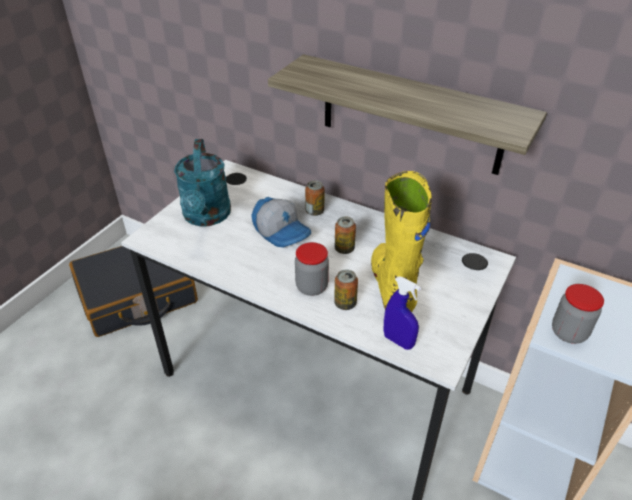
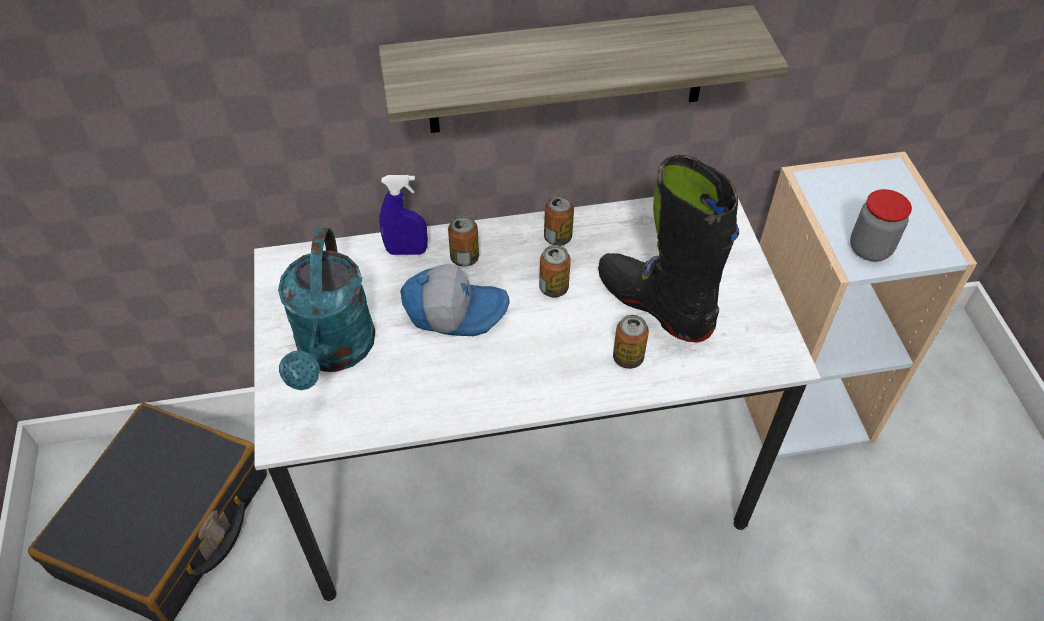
camera: 40 degrees left, 10 degrees up
(206, 217) = (333, 352): turquoise watering can -> turquoise watering can turned 45 degrees clockwise
(311, 287) = (571, 362): jar -> none
(375, 227) = (558, 237): none -> can
(392, 287) = (654, 304): yellow boot -> black boot
(398, 341) = (724, 365): blue spray bottle -> blue spray bottle (406, 251)

